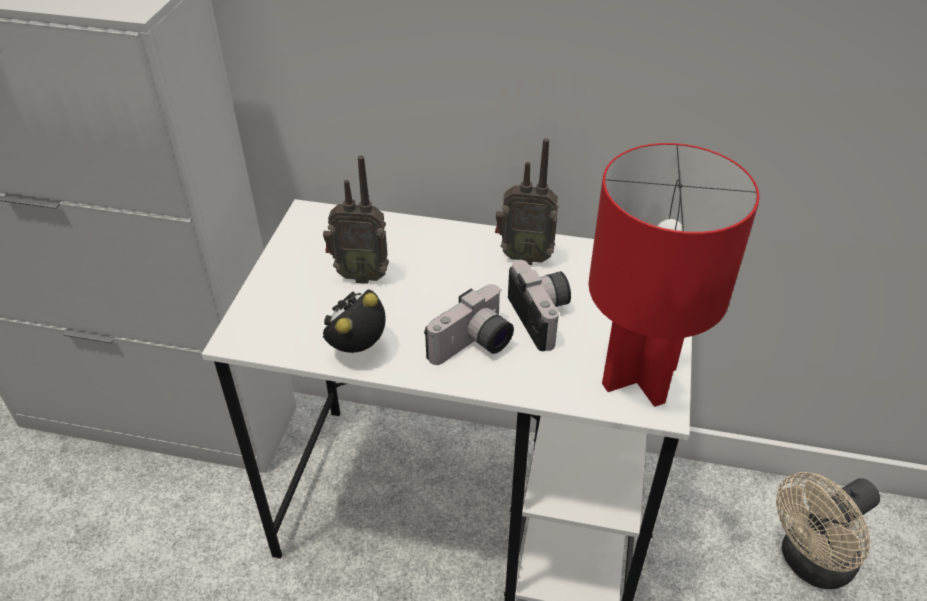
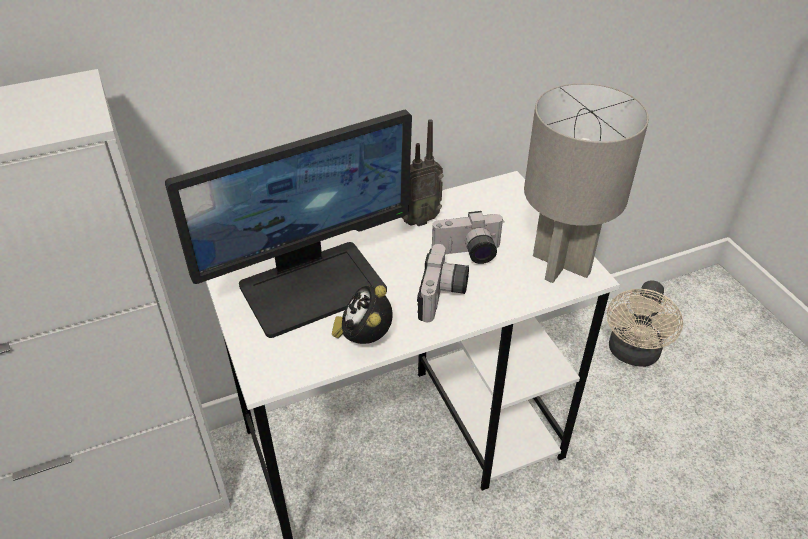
camera: 35 degrees left, 0 degrees up
(360, 275) = (312, 286): radio -> monitor
(544, 316) = (468, 254): camera -> camera turned 135 degrees clockwise
(637, 376) = (560, 264): red table lamp -> grey table lamp

